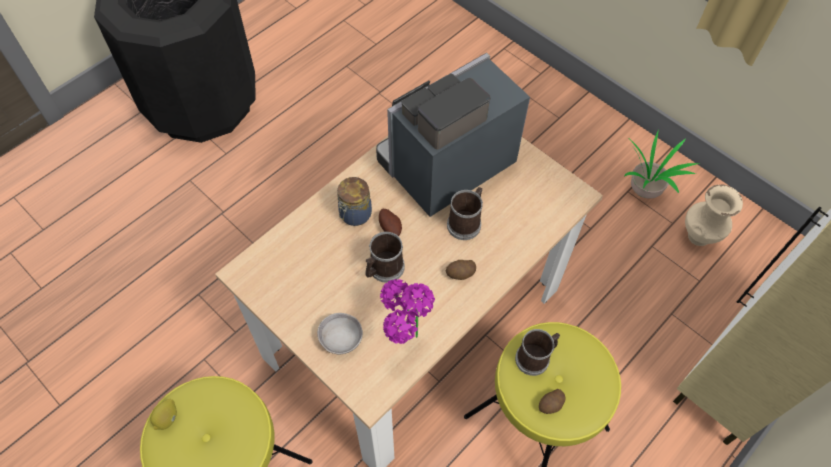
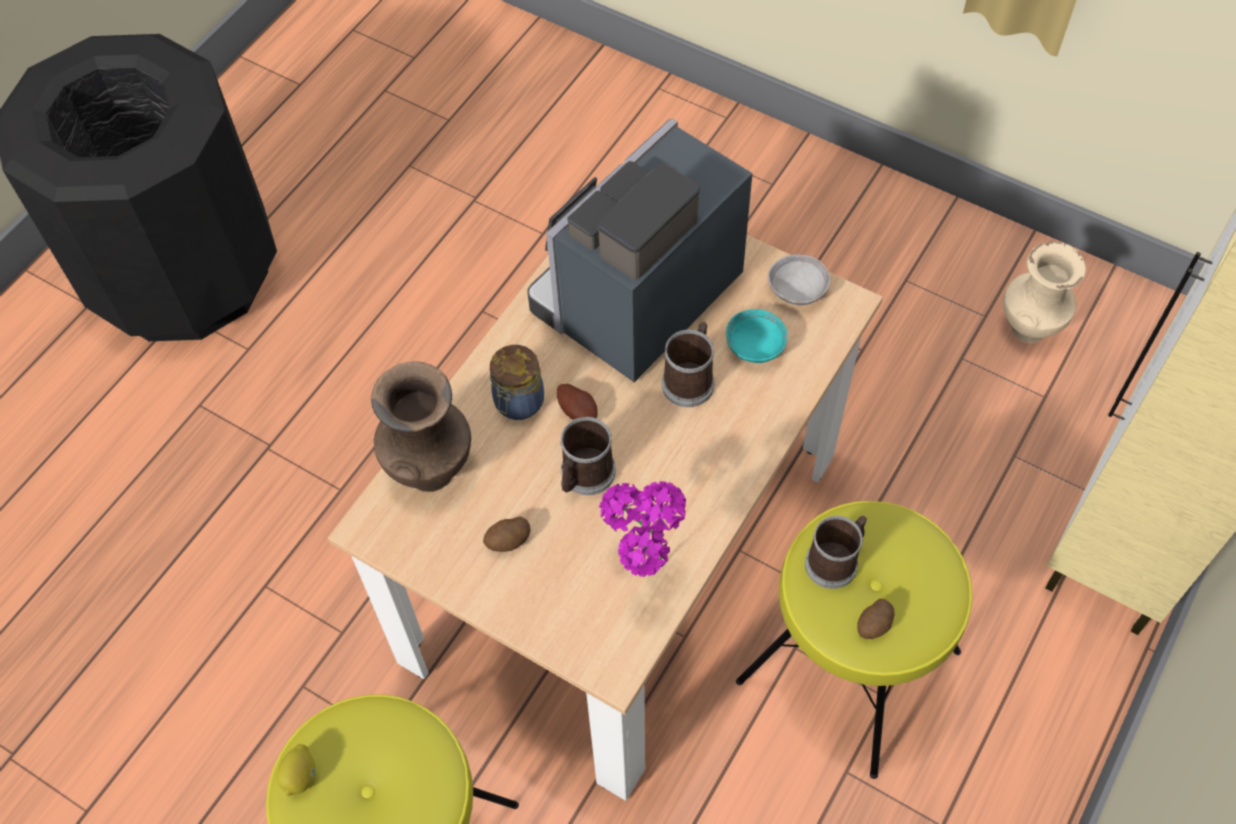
camera: 10 degrees left, 0 degrees up
(289, 244) = (430, 468): none -> brown vase
(341, 339) = (548, 593): grey bowl -> grey bowl (797, 290)
(460, 274) = (701, 458): potato -> potato (508, 541)
(512, 210) = (755, 346): none -> turquoise bowl
(645, 188) = (932, 270): potted plant -> none

